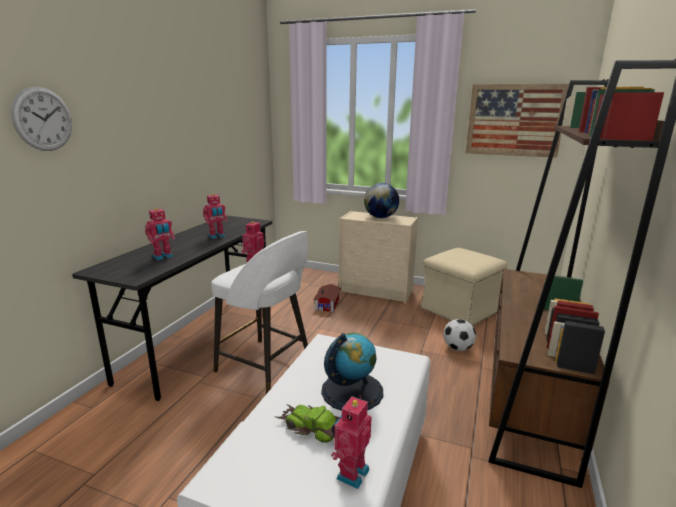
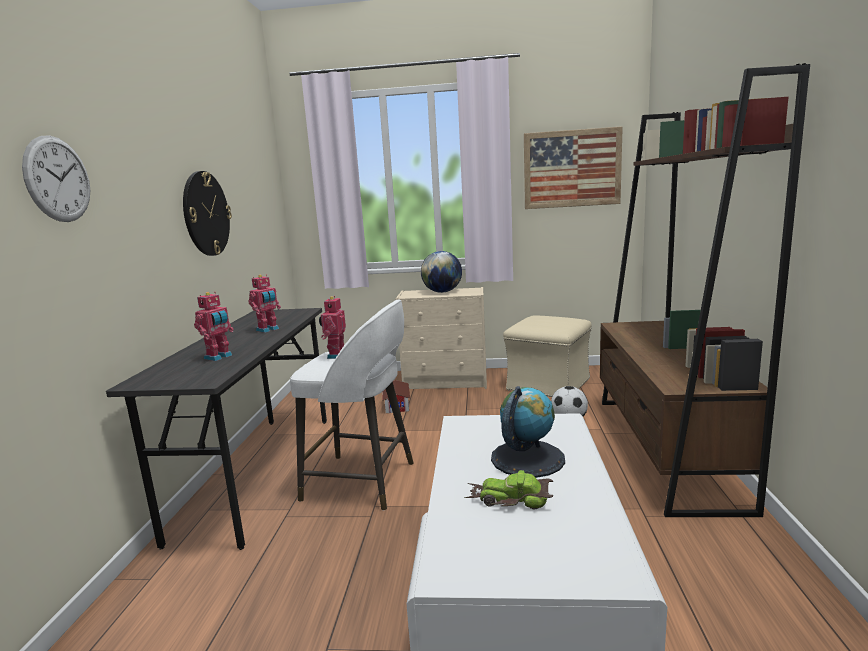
camera: 15 degrees left, 5 degrees down
(185, 140) = (206, 214): none -> wall clock
(350, 473) = (587, 528): toy robot -> none

